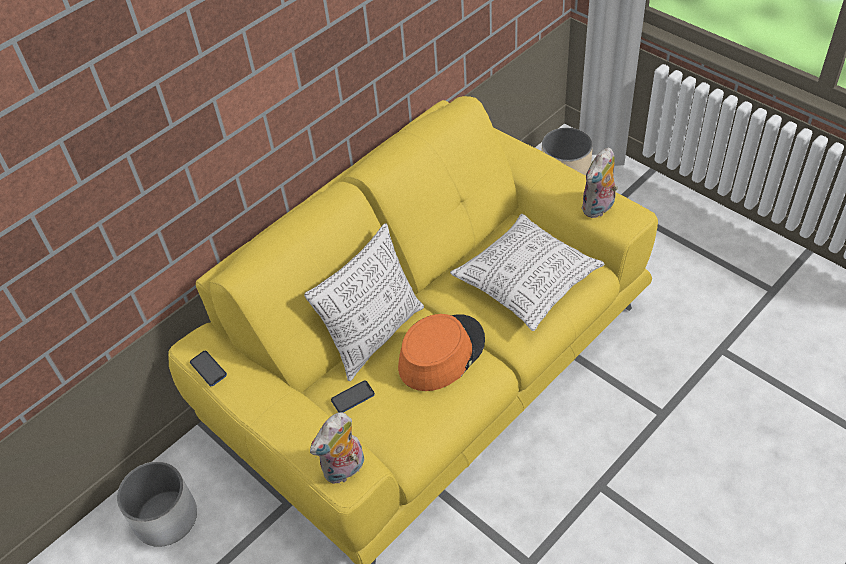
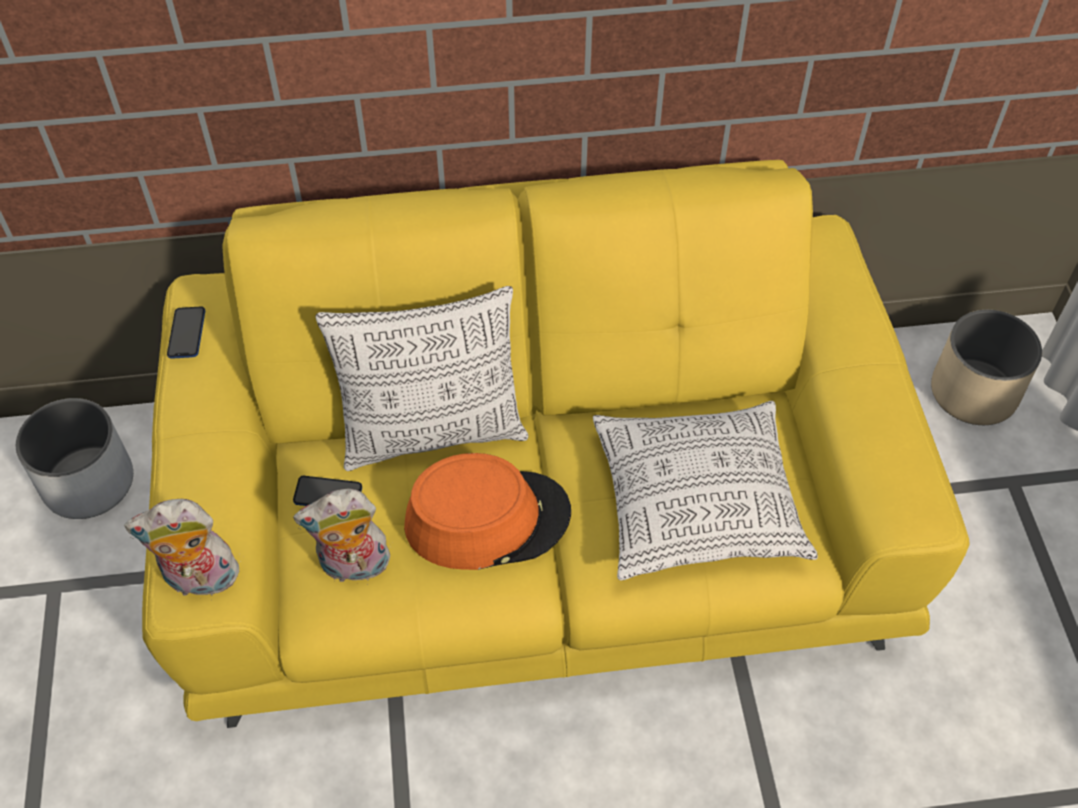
camera: 35 degrees right, 5 degrees up
(598, 208) = (884, 470): plush toy -> plush toy (353, 567)

